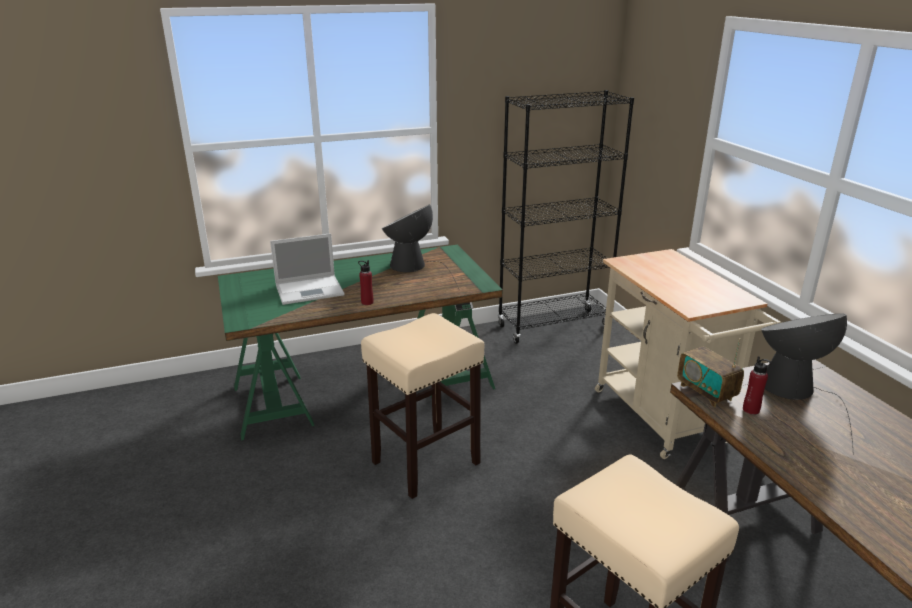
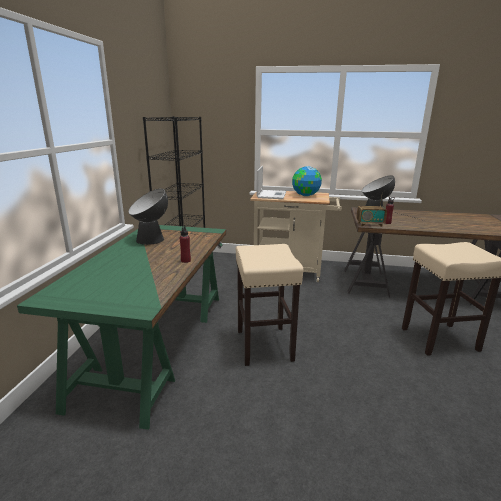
camera: 60 degrees left, 5 degrees down
(311, 290) = (131, 273): laptop -> laptop (271, 195)
(701, 289) = (305, 195): none -> globe

